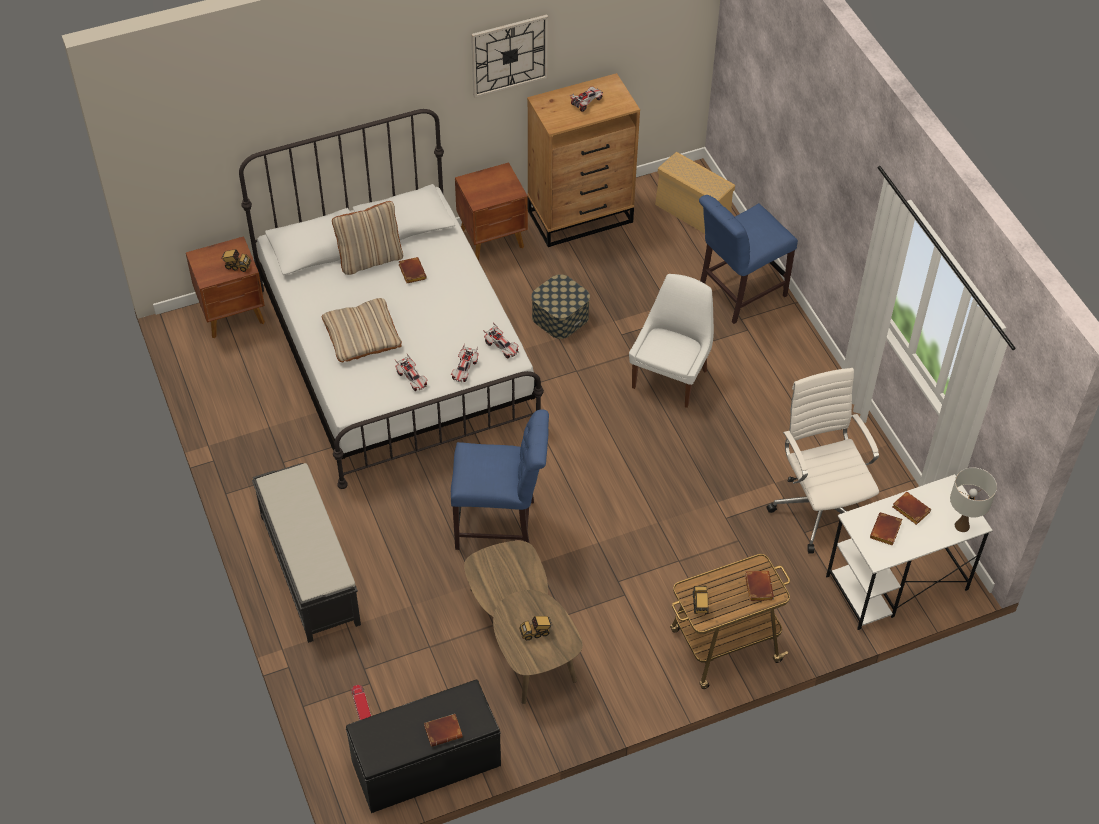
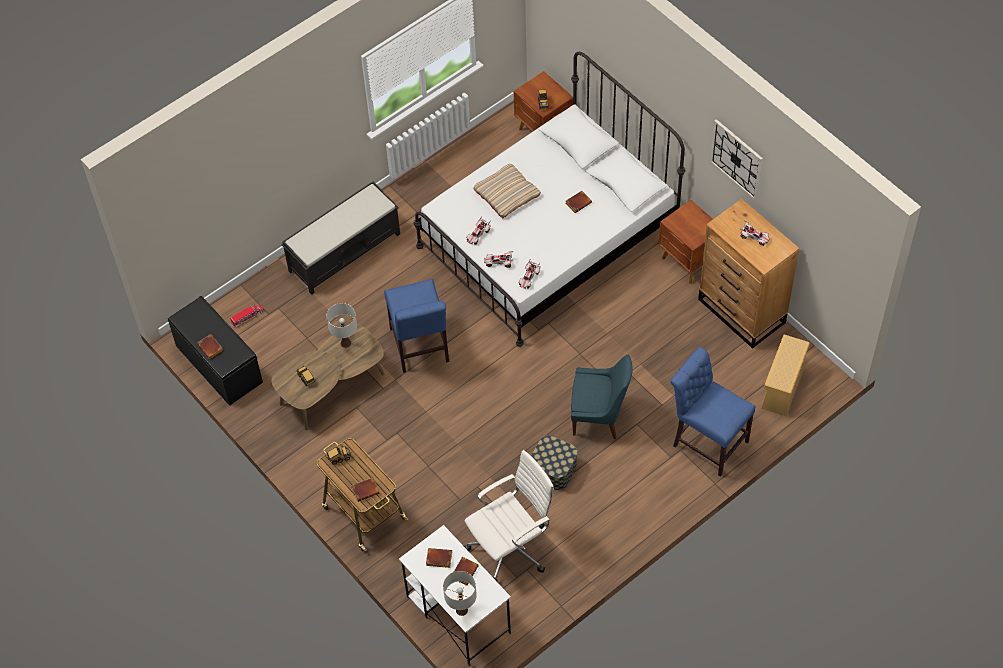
camera: 75 degrees right, 5 degrees up
(370, 259) = (580, 174): beige pillow -> none
(491, 578) = (346, 343): none -> white table lamp
(560, 317) = (629, 328): storage box -> storage box (553, 469)
(671, 377) = (599, 416): white chair -> blue chair

